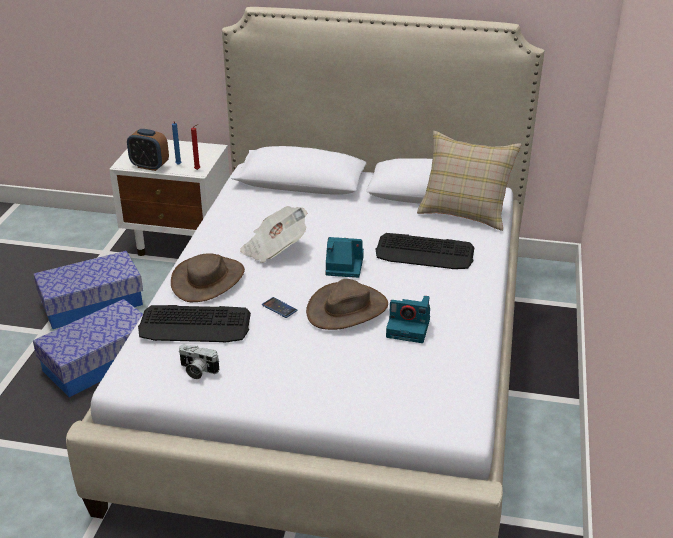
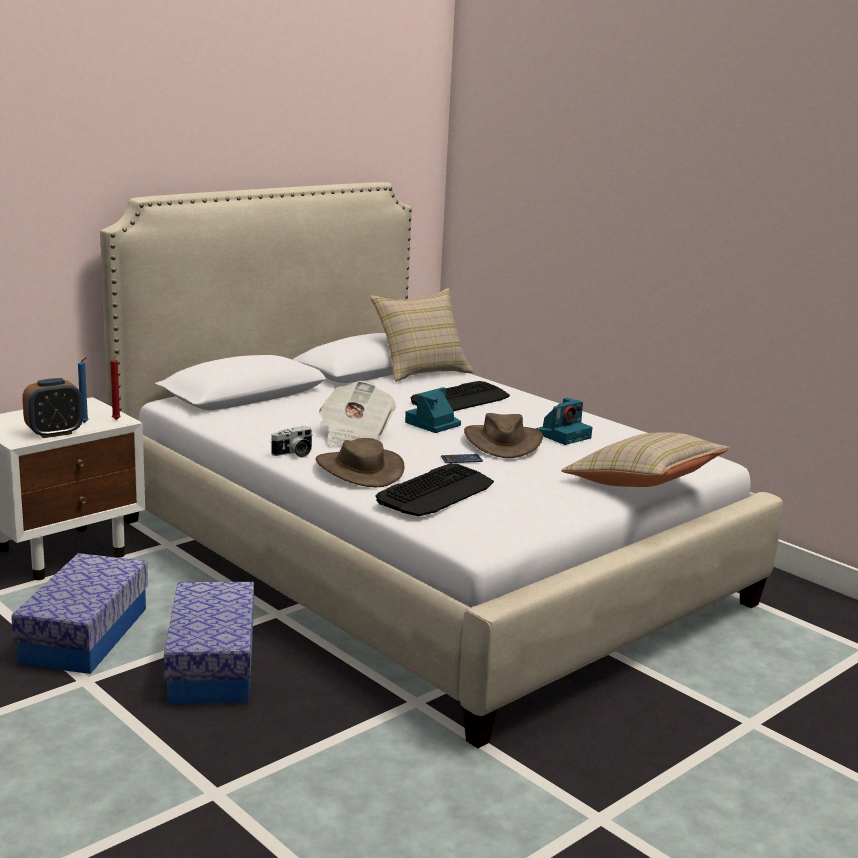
camera: 55 degrees left, 15 degrees down
(197, 371) = (513, 511): camera -> camera (294, 454)
(344, 407) = (642, 483): none -> beige pillow

